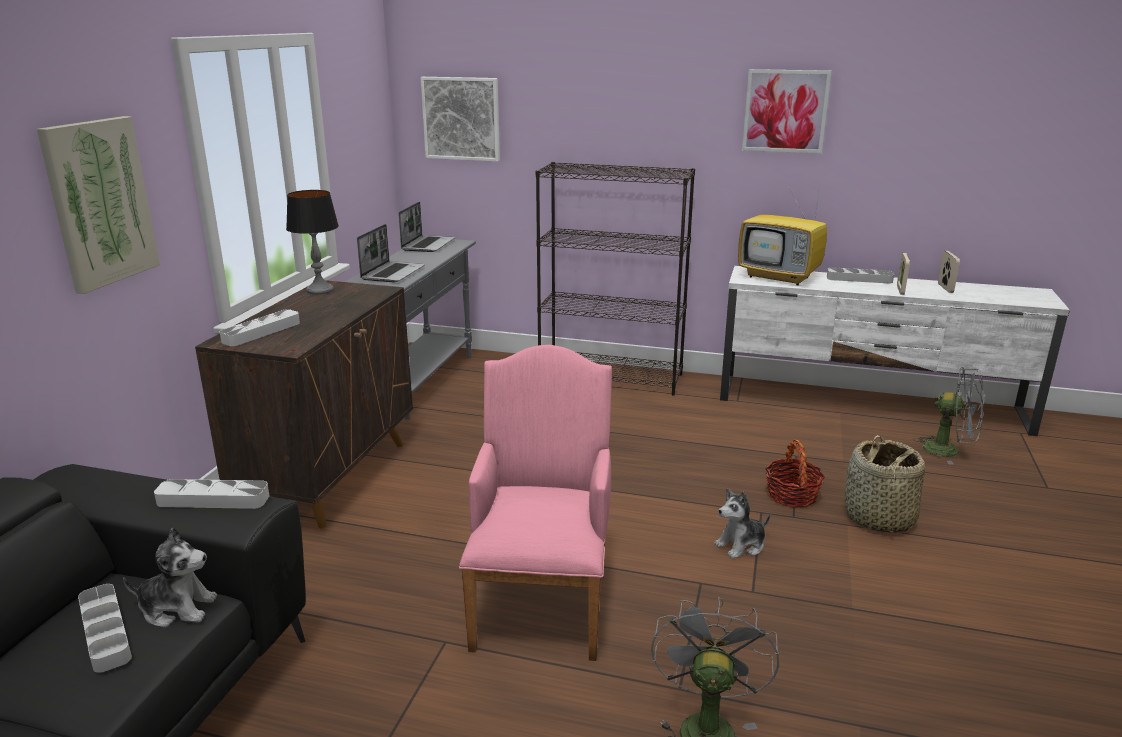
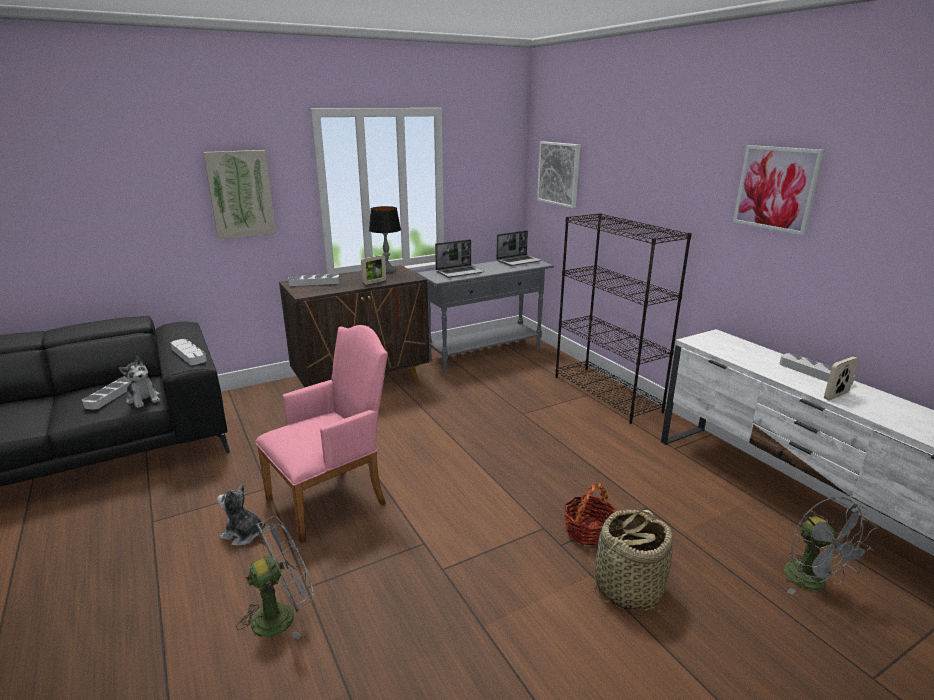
camera: 45 degrees right, 0 degrees up
(741, 545) = (489, 539): plush toy -> plush toy (243, 534)
(780, 277) = (734, 349): television -> none
(945, 288) = (901, 411): picture frame -> picture frame (374, 282)

